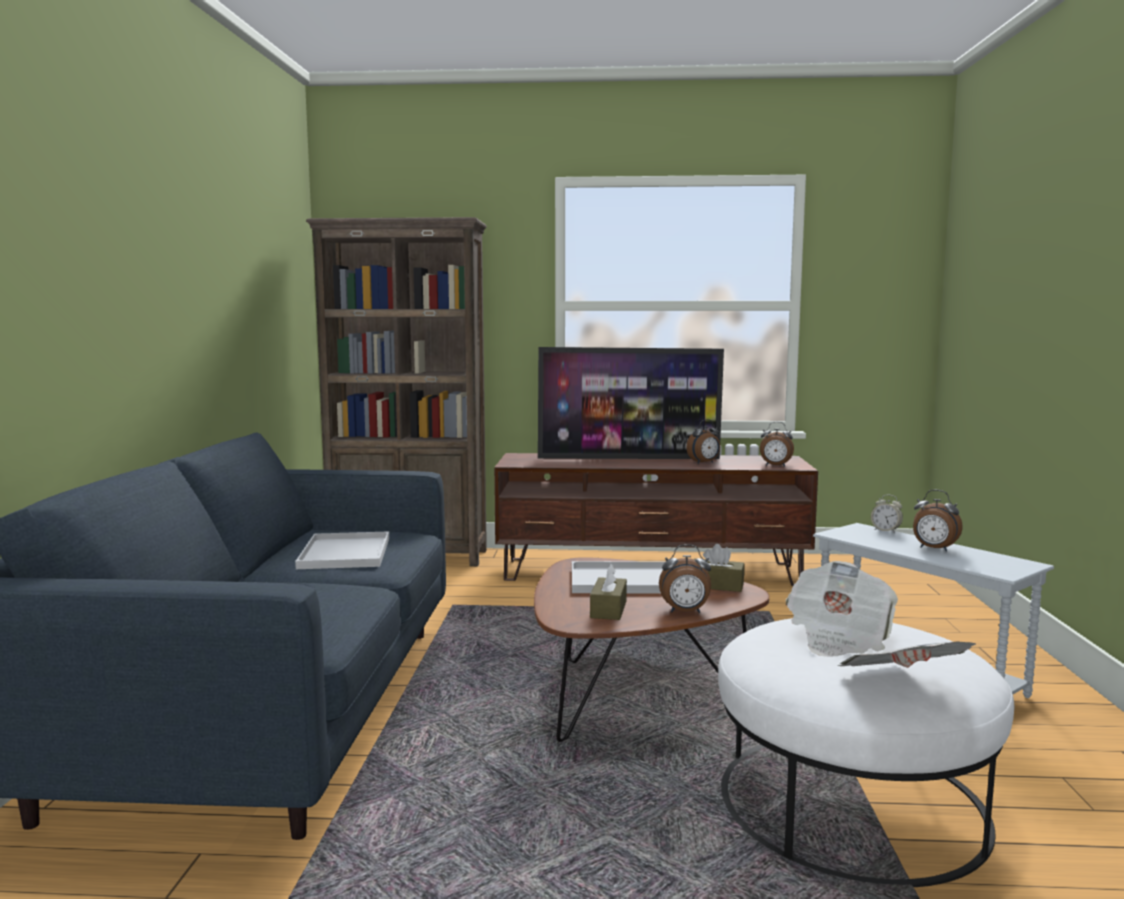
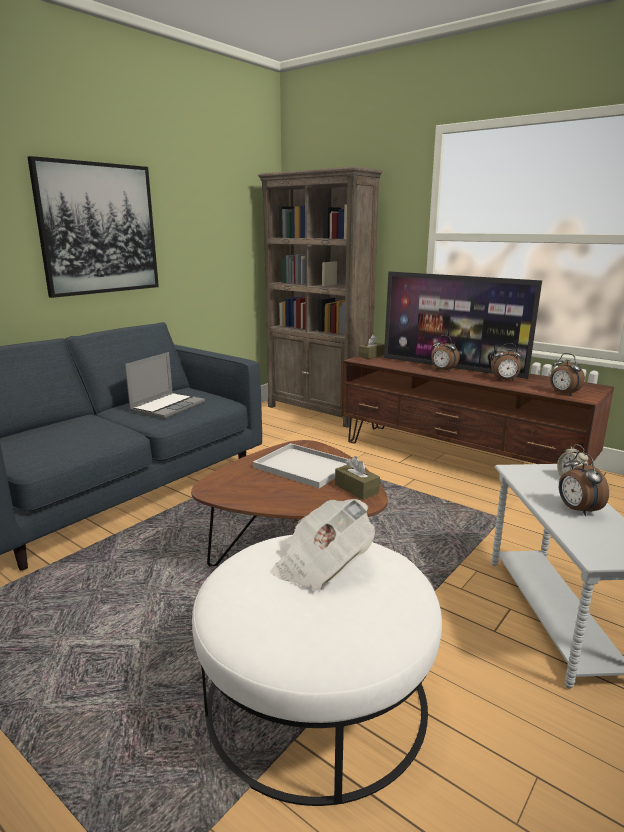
camera: 35 degrees right, 10 degrees up
(158, 287) = (98, 229): none -> picture
(344, 552) = (168, 407): white tray -> laptop
(608, 609) = (248, 486): brown tissue box -> brown tissue box (371, 356)
(685, 612) = (290, 504): alarm clock -> alarm clock (443, 370)
(901, 688) = (269, 629): newspaper -> none

